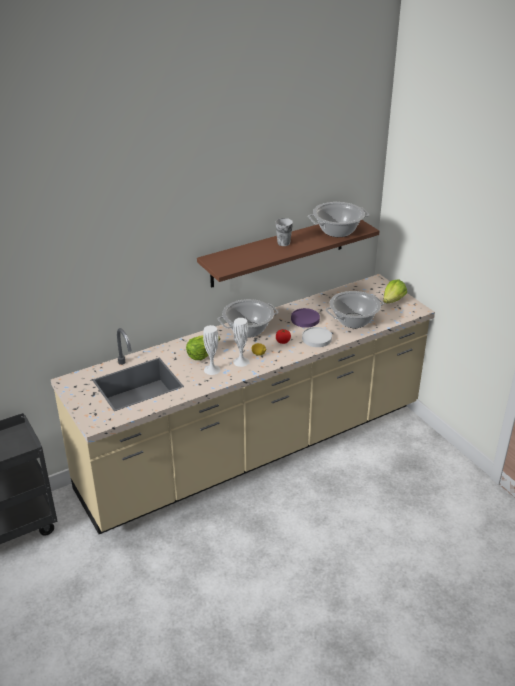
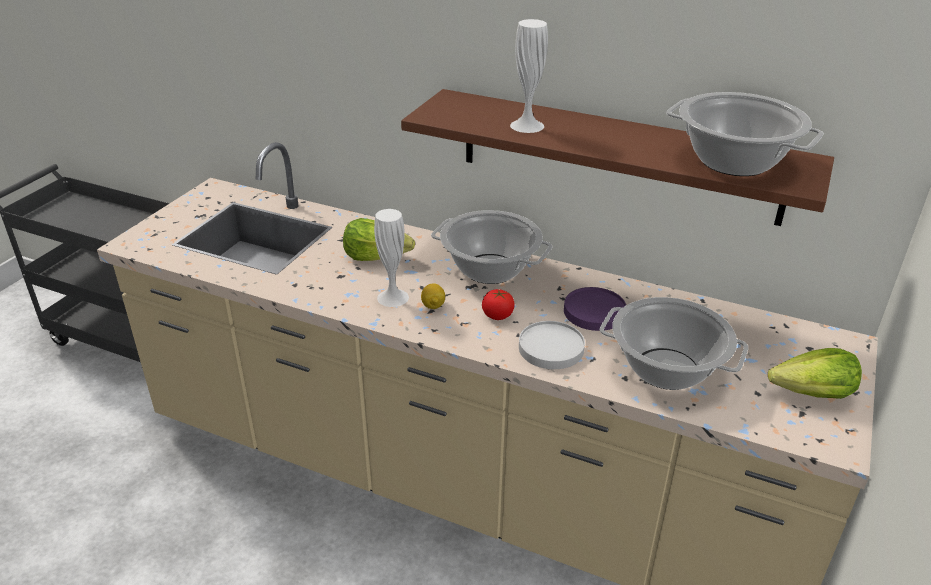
camera: 55 degrees right, 0 degrees up
(212, 370) = (343, 280): white vase -> white vase (527, 125)
(283, 243) = (598, 131): cup -> none

